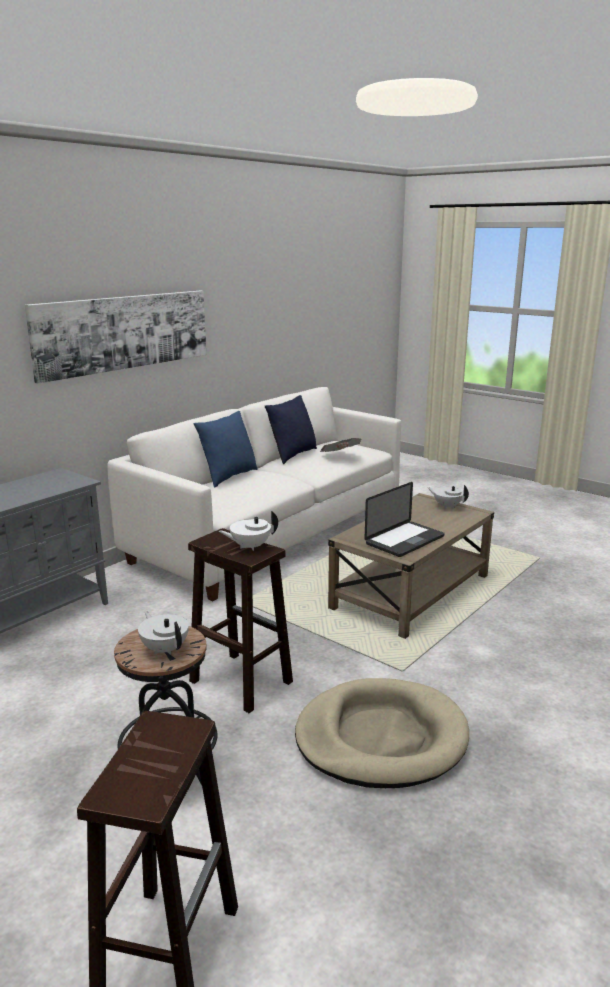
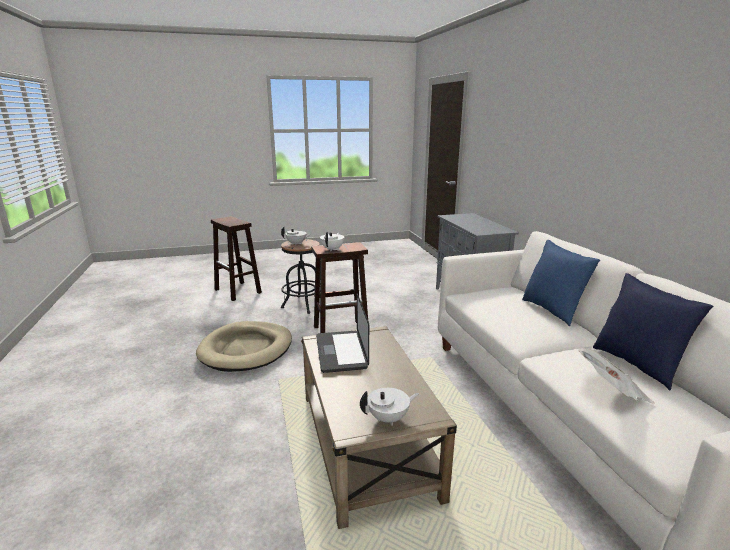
camera: 125 degrees right, 0 degrees up
(124, 332) = (587, 148): picture -> none

